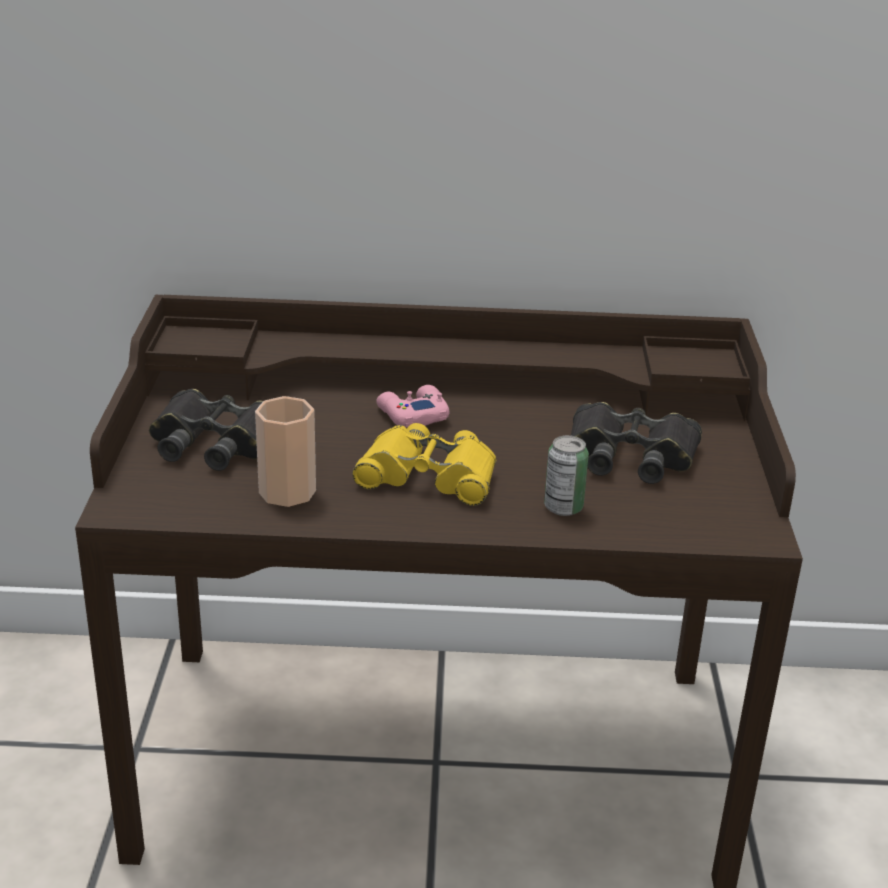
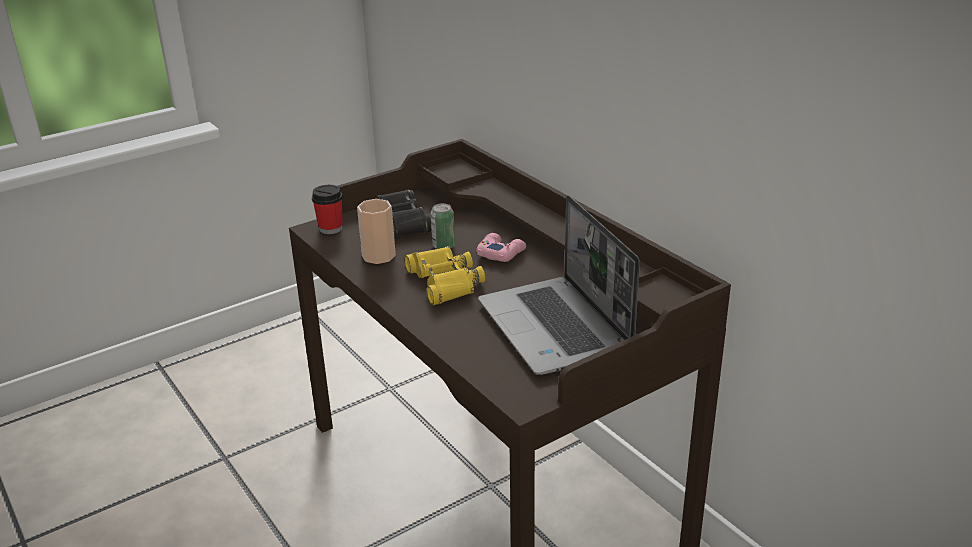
camera: 55 degrees right, 0 degrees up
(143, 496) = (330, 228): none -> cup
(563, 508) = (466, 330): can -> can (443, 246)
(631, 455) = (556, 328): black binoculars -> laptop

